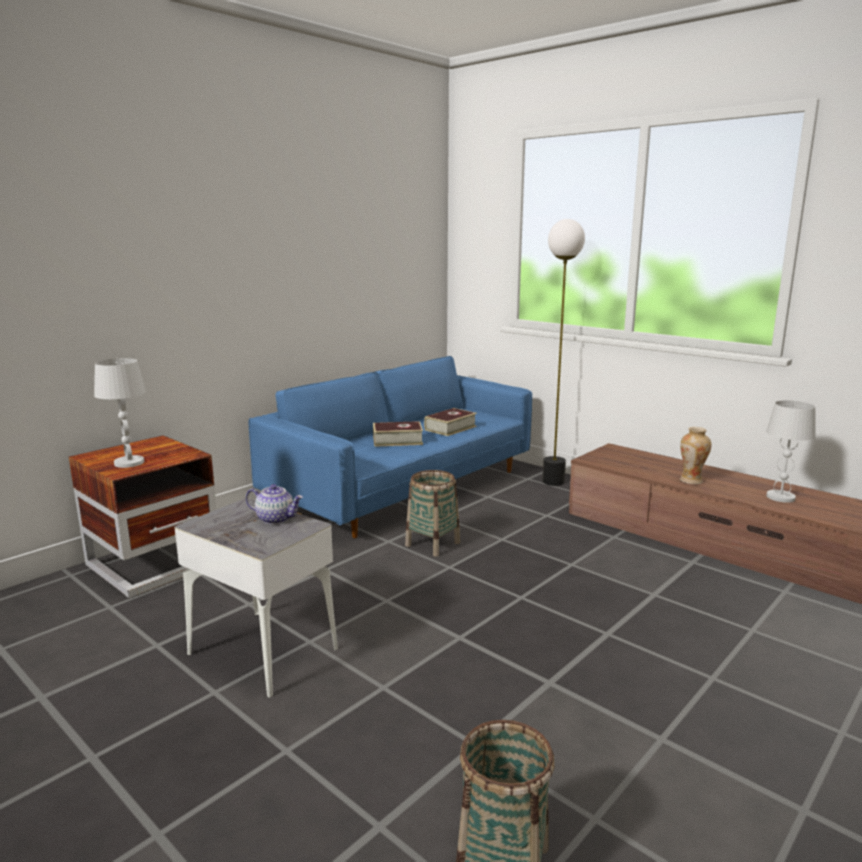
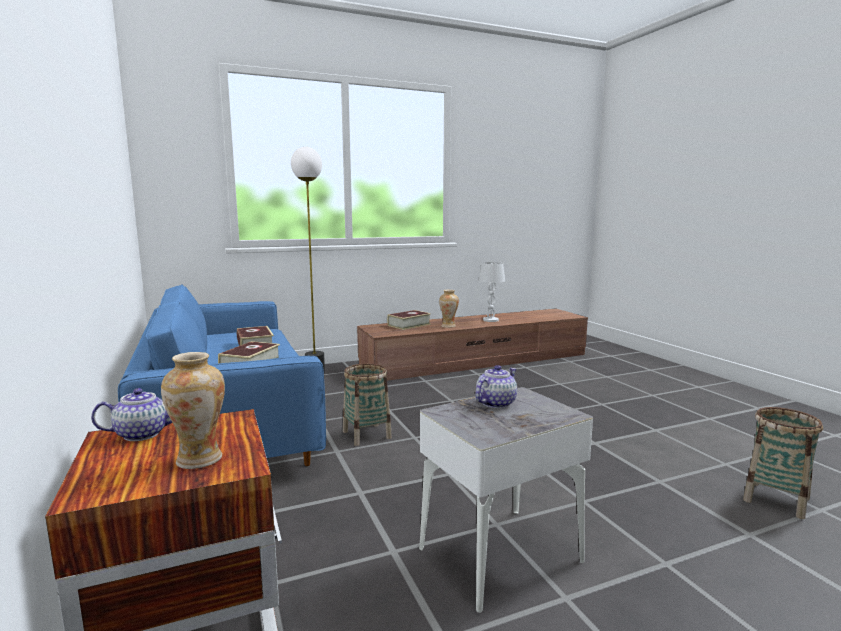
camera: 65 degrees left, 5 degrees down
(129, 463) = (199, 459): white table lamp -> vase
(161, 444) = (142, 434): none -> teapot
(656, 462) = (409, 325): none -> book

